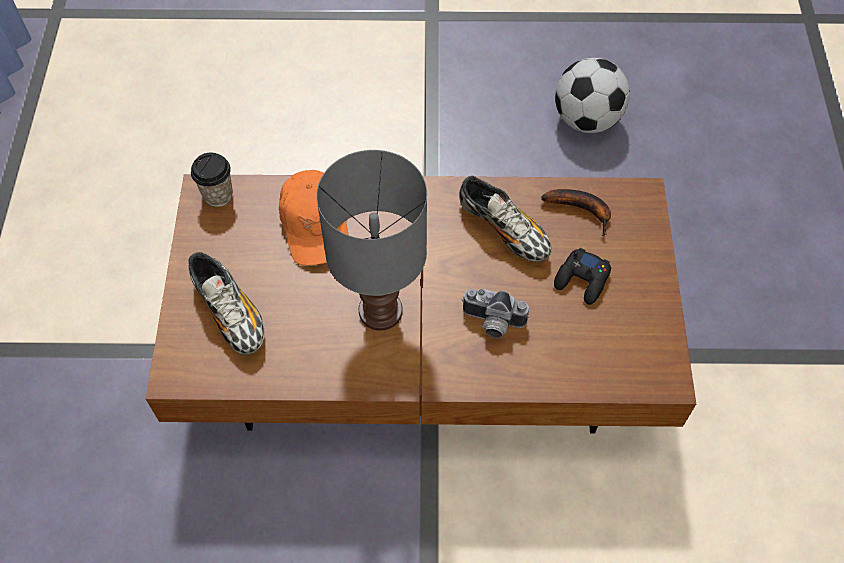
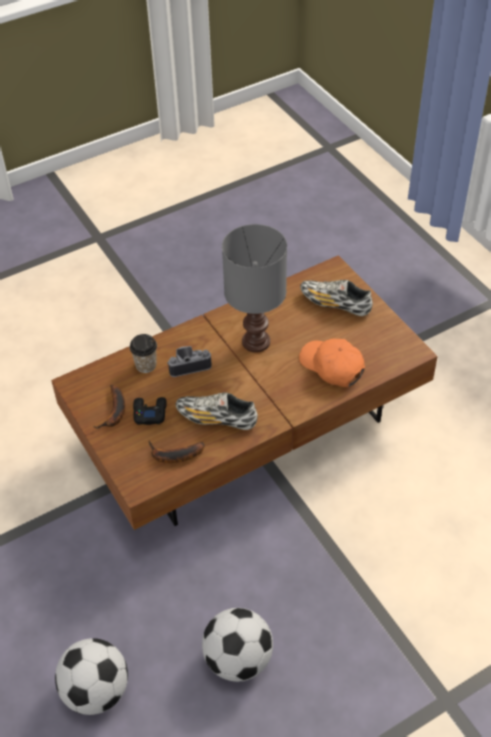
camera: 150 degrees right, 10 degrees down
(218, 195) = (404, 354): cup -> cup (146, 365)
(627, 303) = (115, 412): none -> banana
(732, 156) = (96, 691): none -> football

